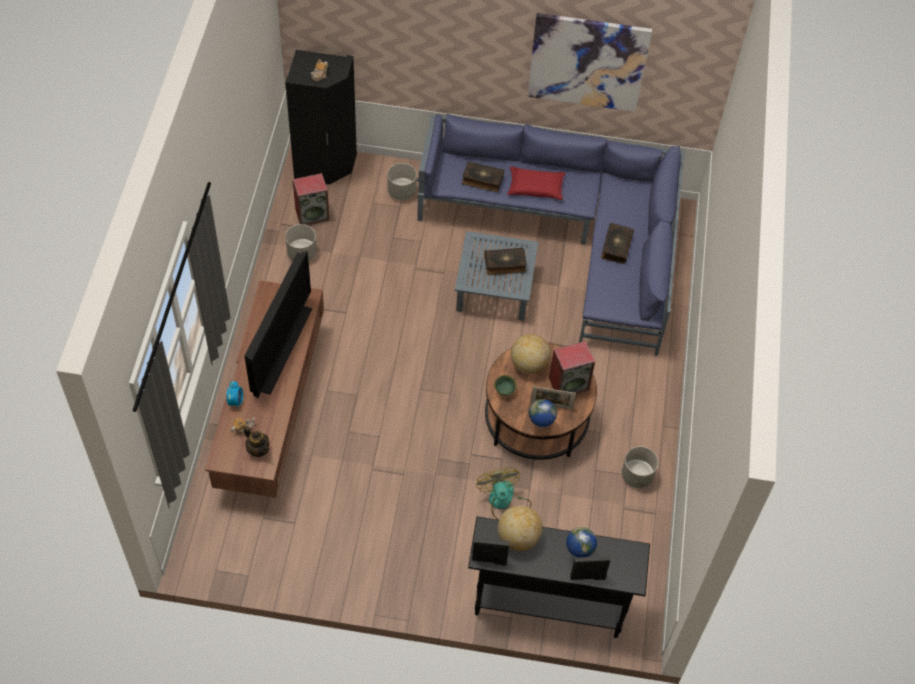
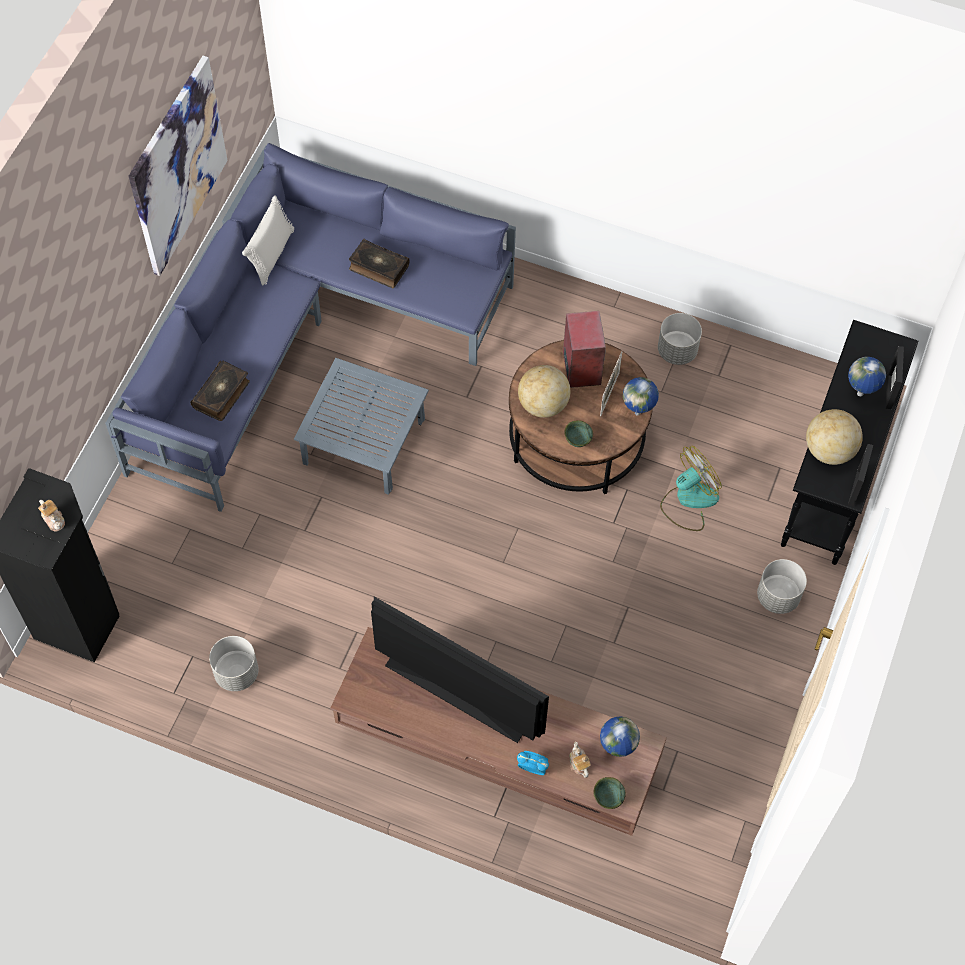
camera: 75 degrees left, 5 degrees up
(221, 449) = (607, 797): none -> green bowl
(258, 449) = (616, 749): teapot -> globe
(312, 214) = (168, 647): speaker -> none
(401, 192) = (163, 522): grey planter -> grey planter (778, 597)
(504, 502) = (688, 501): fan -> fan turned 150 degrees clockwise
(505, 264) = (363, 404): book -> none
(535, 186) = (252, 334): red pillow -> none
(605, 184) = (271, 254): none -> white pillow

